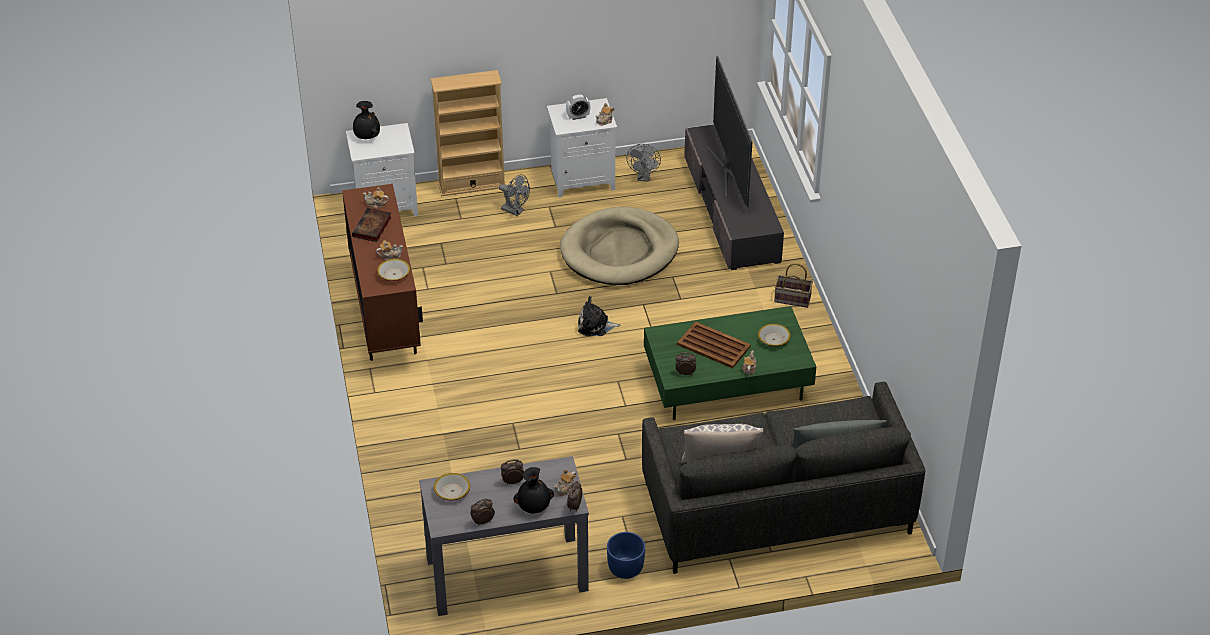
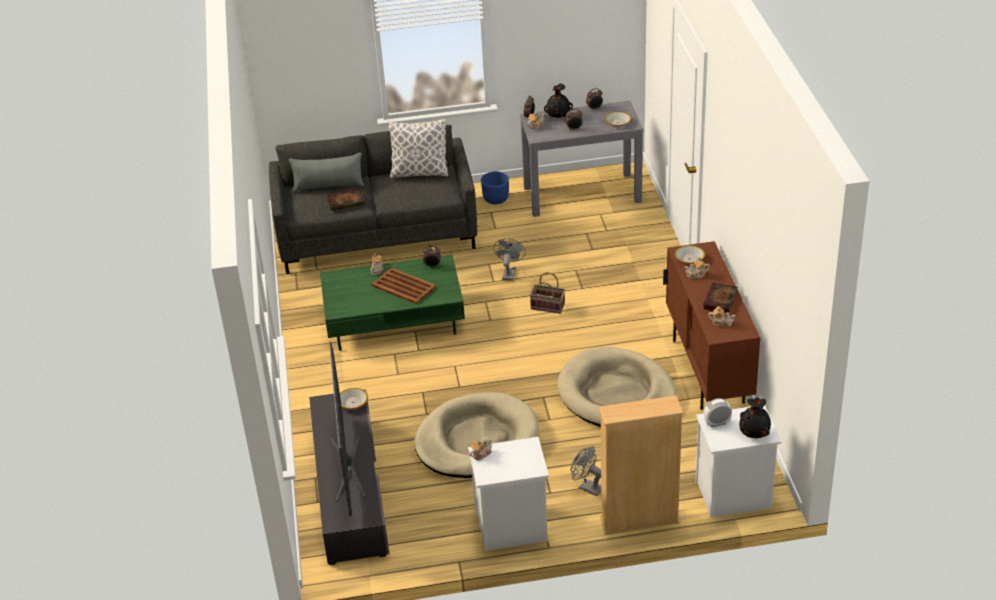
camera: 175 degrees left, 5 degrees down
(482, 296) = (616, 394): none -> beige dog bed
(578, 116) = (512, 459): alarm clock -> alarm clock (717, 423)
(595, 325) = (507, 366): plush toy -> none
(644, 177) = (440, 530): grey fan -> grey fan (509, 273)
(773, 339) = (350, 292): bowl -> bowl (353, 403)
(791, 299) = (315, 391): basket -> basket (548, 306)
(804, 422) = (346, 201): none -> book

